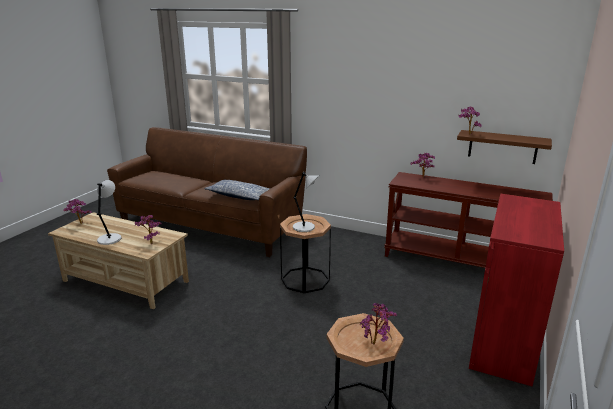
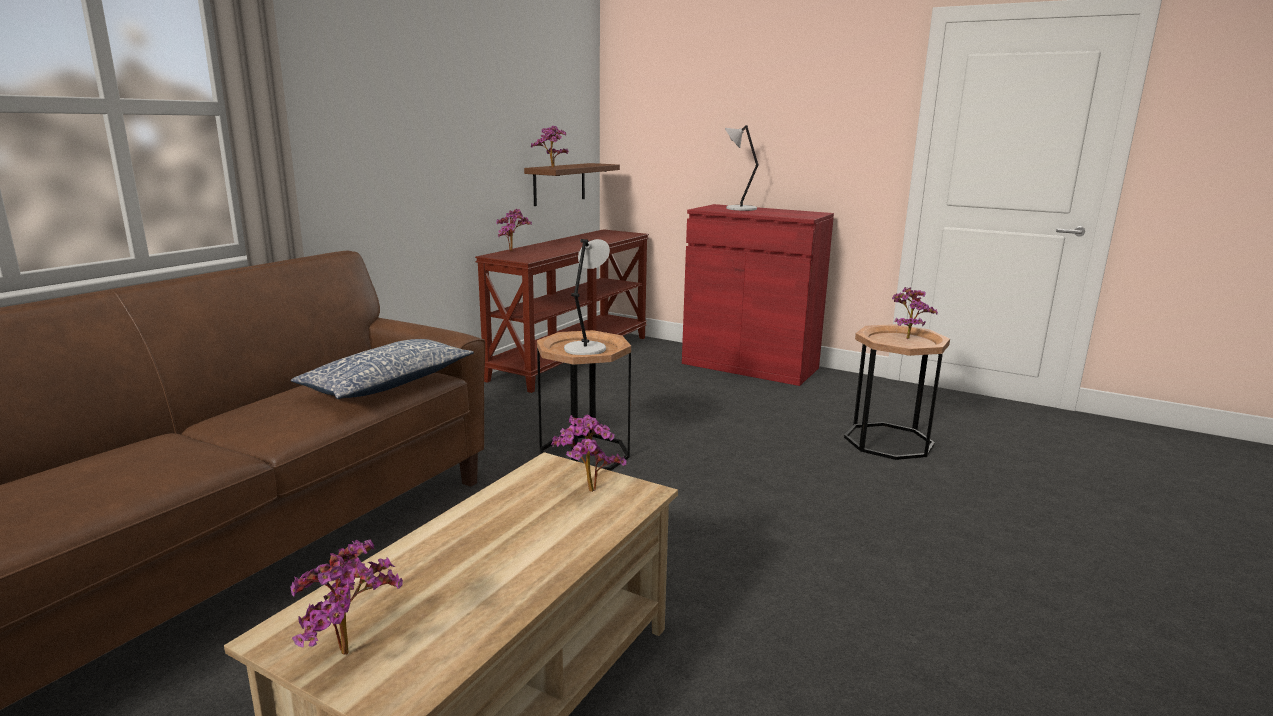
camera: 85 degrees left, 5 degrees down
(110, 239) = (533, 560): grey table lamp -> grey table lamp (739, 209)

